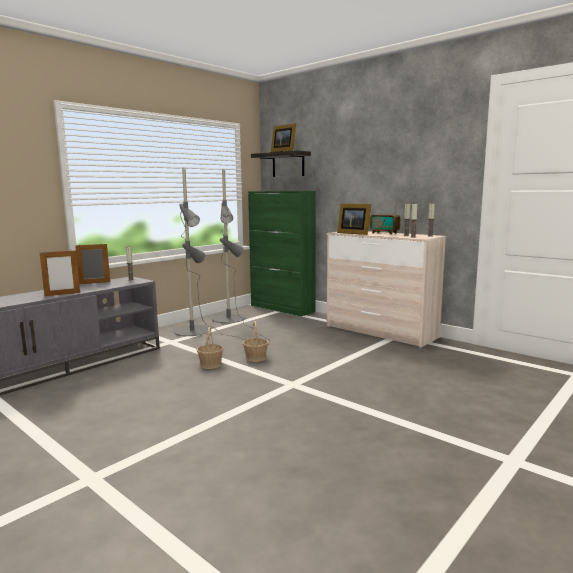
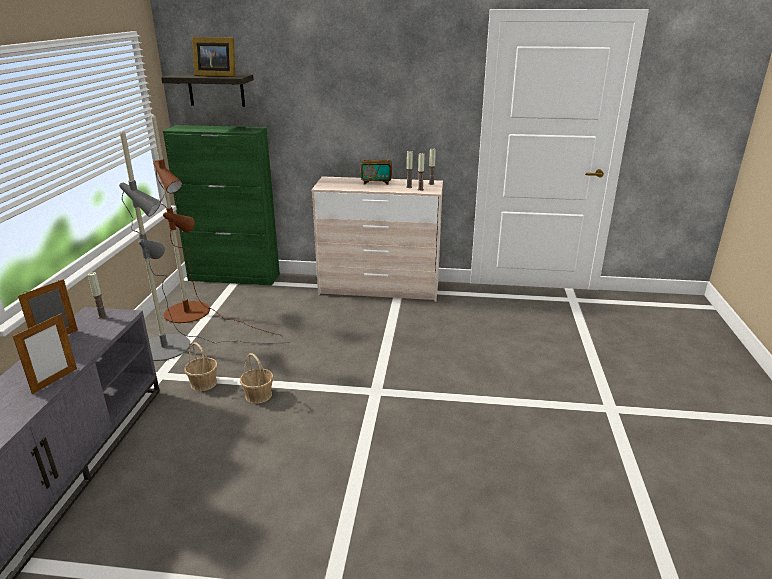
camera: 35 degrees left, 15 degrees up
(232, 320) = (196, 314): grey floor lamp -> brown floor lamp
(256, 358) = (296, 367): basket -> basket (203, 383)
(353, 233) = (344, 187): picture frame -> none

